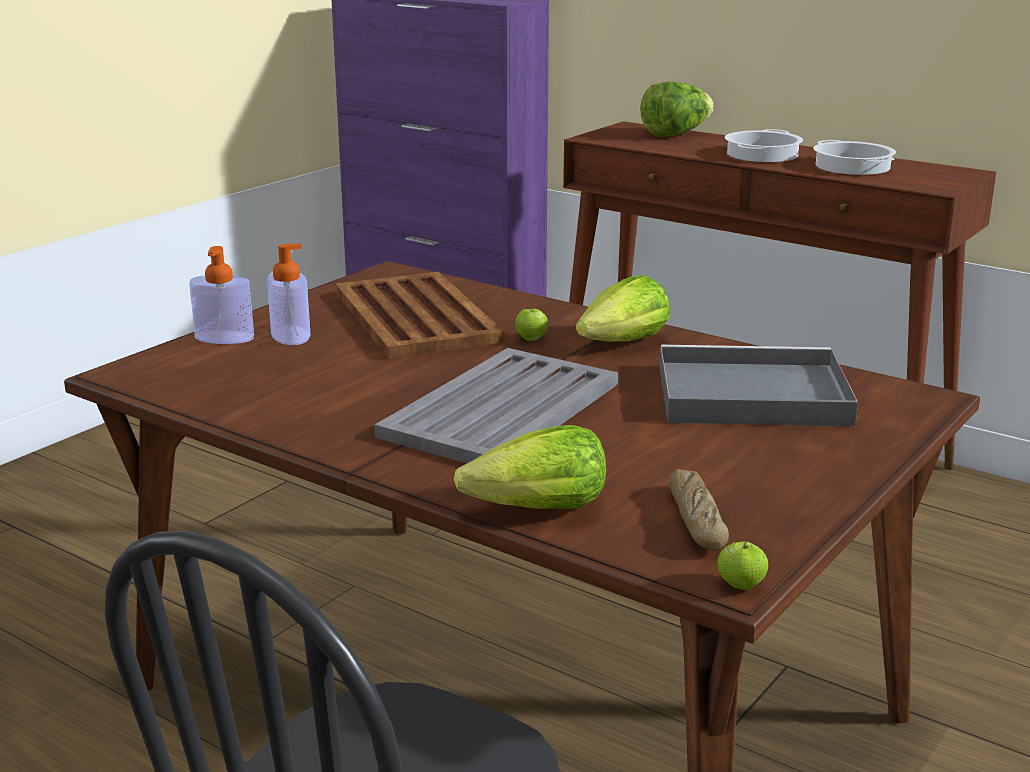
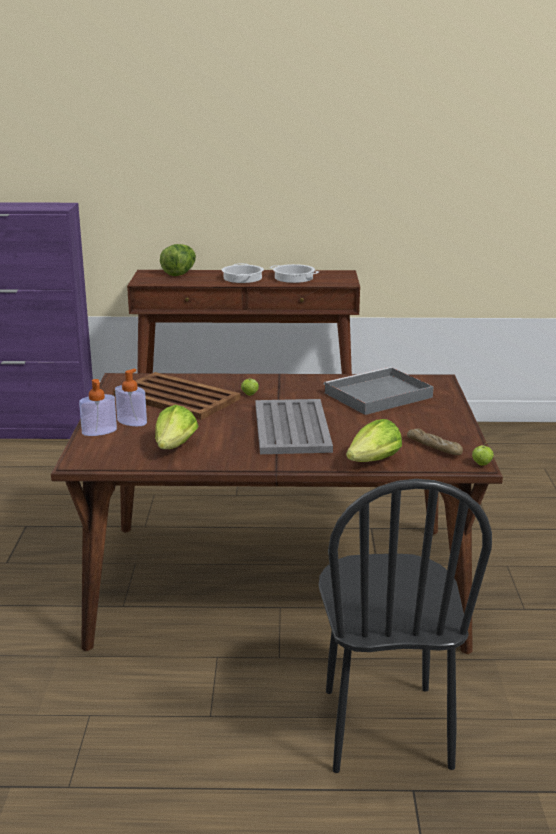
camera: 35 degrees left, 0 degrees up
(624, 343) = (293, 386): lettuce -> lettuce (175, 446)

